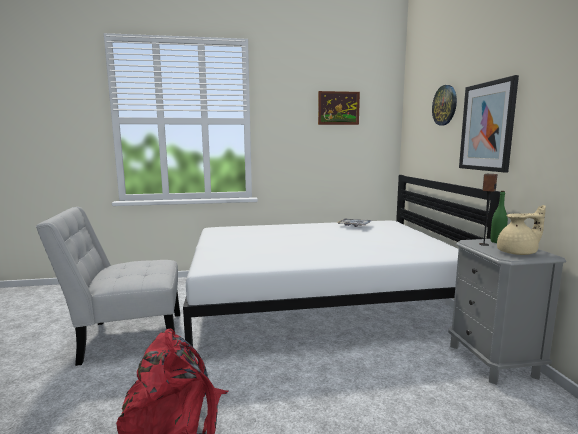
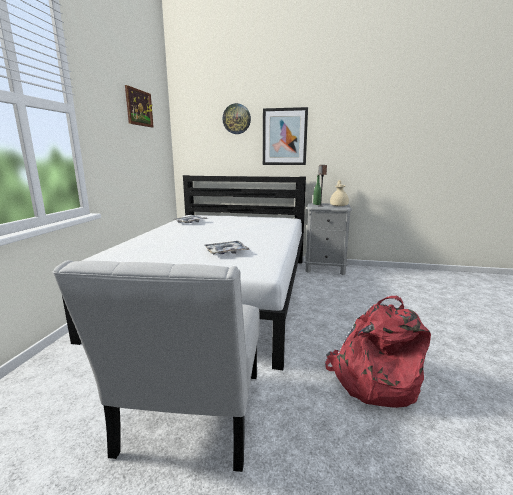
camera: 70 degrees left, 5 degrees up
(259, 250) = (226, 252): none -> tray

